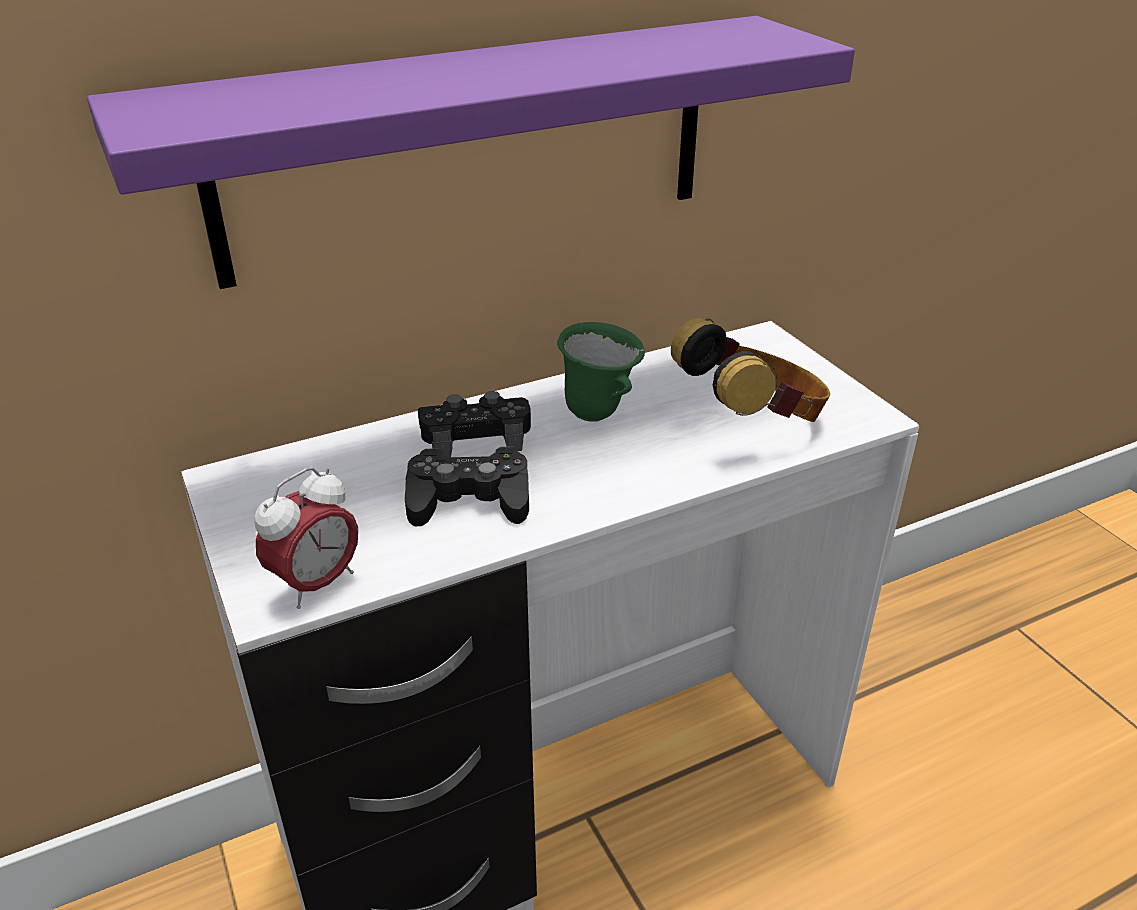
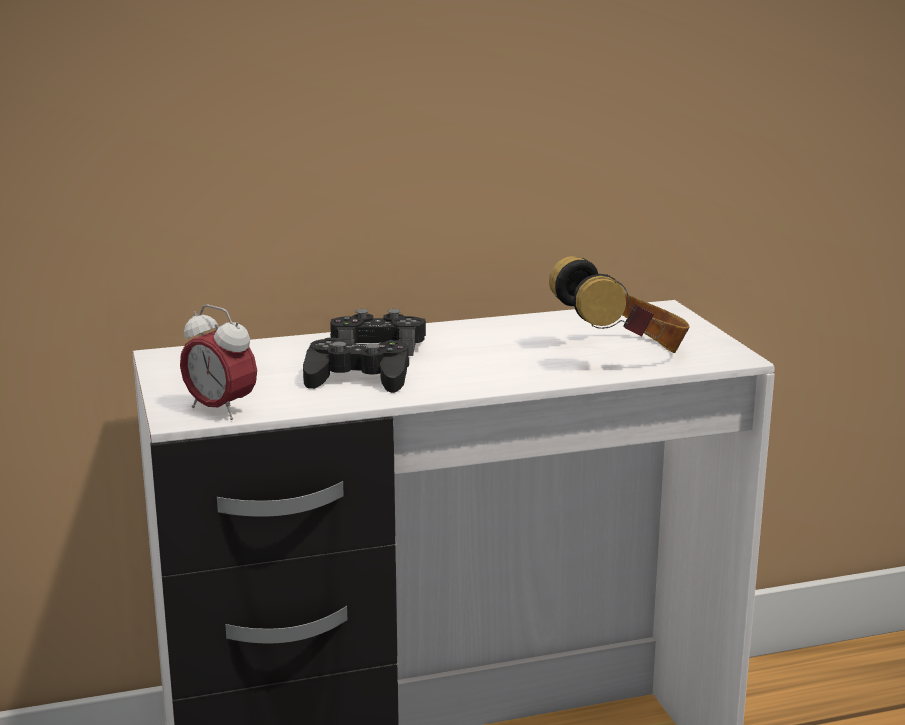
camera: 10 degrees right, 15 degrees down
(316, 584) = (220, 410): alarm clock -> alarm clock turned 75 degrees clockwise
(470, 148) = (394, 112): purple shelf -> none
(599, 414) = (489, 341): green mug -> none

